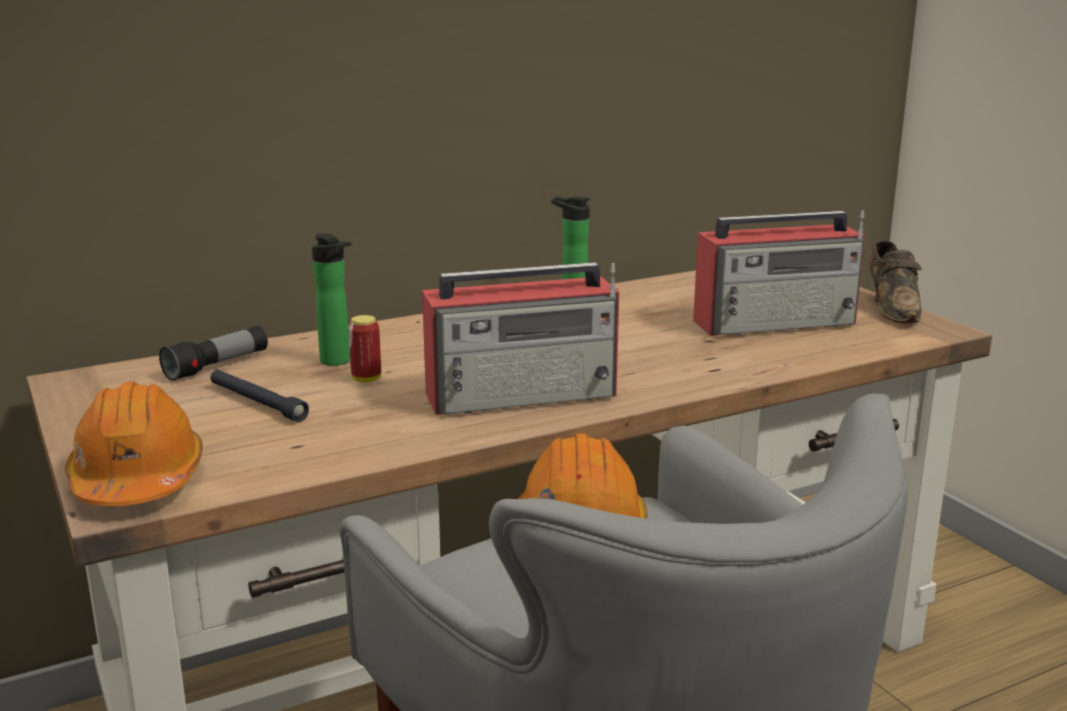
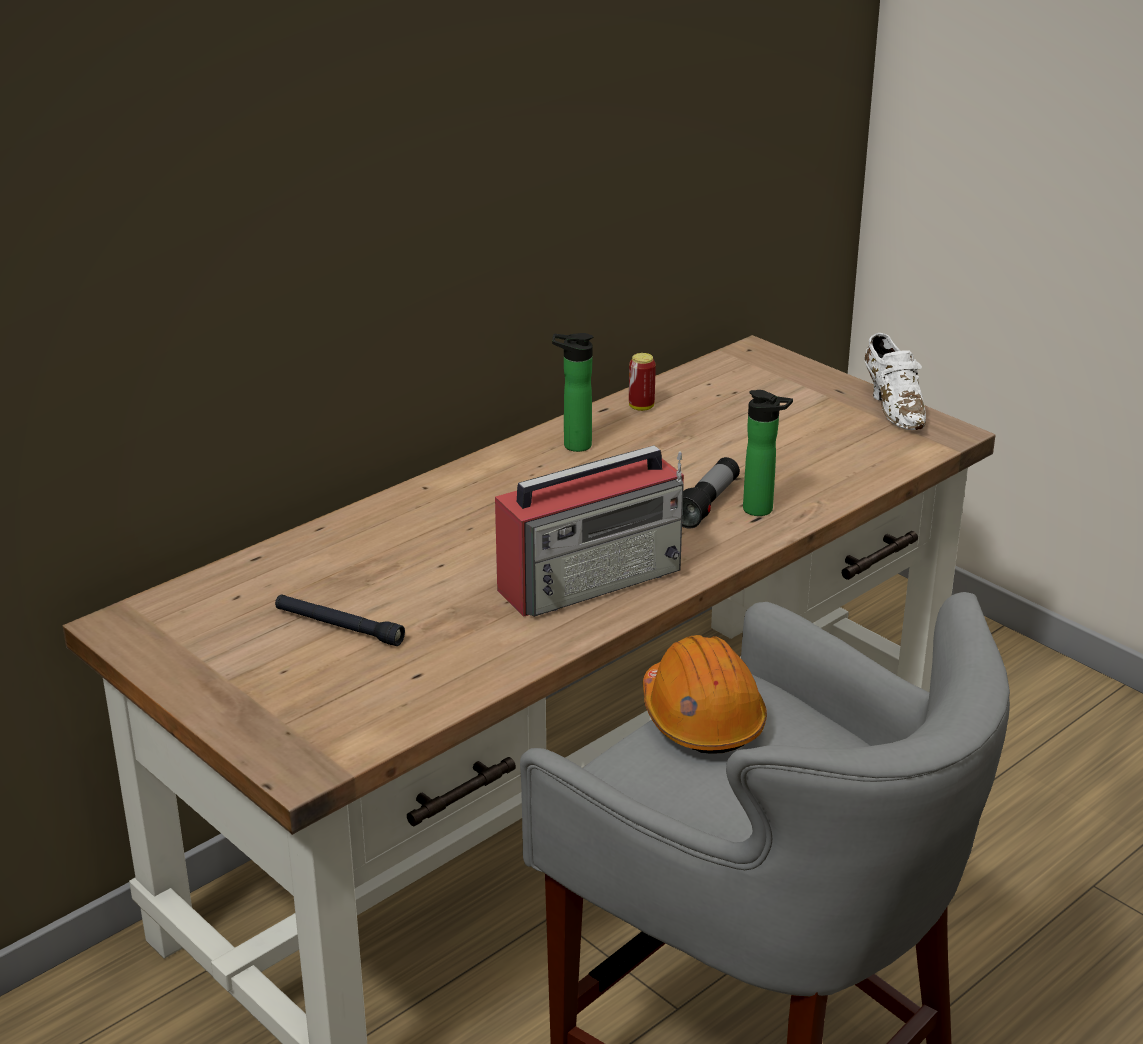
camera: 15 degrees left, 10 degrees up
(137, 479) = (296, 738): orange hard hat -> none
(217, 366) = (259, 583): flashlight -> flashlight (707, 505)
(338, 362) = (381, 559): bottle -> bottle (762, 510)
(366, 379) = (426, 579): can -> can (641, 407)
(777, 323) = (790, 443): radio -> none
(892, 309) = (893, 407): brown shoe -> white shoe

